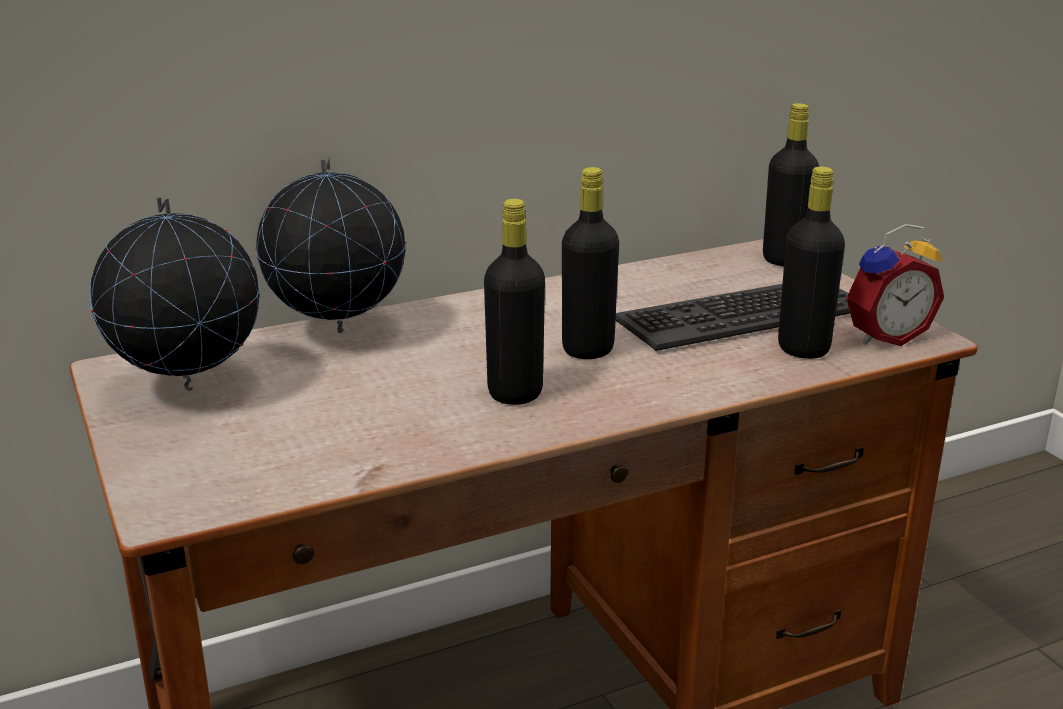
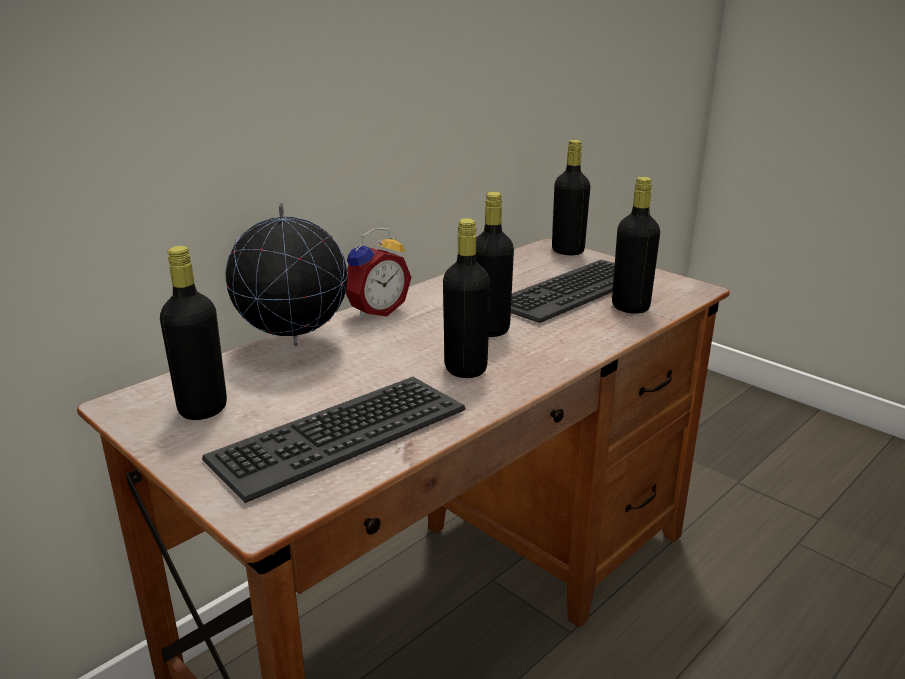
camera: 20 degrees left, 0 degrees up
(189, 388) = (203, 409): globe -> black bottle
(309, 442) = (339, 434): none -> keyboard
(884, 336) = (672, 292): alarm clock -> alarm clock (375, 311)

